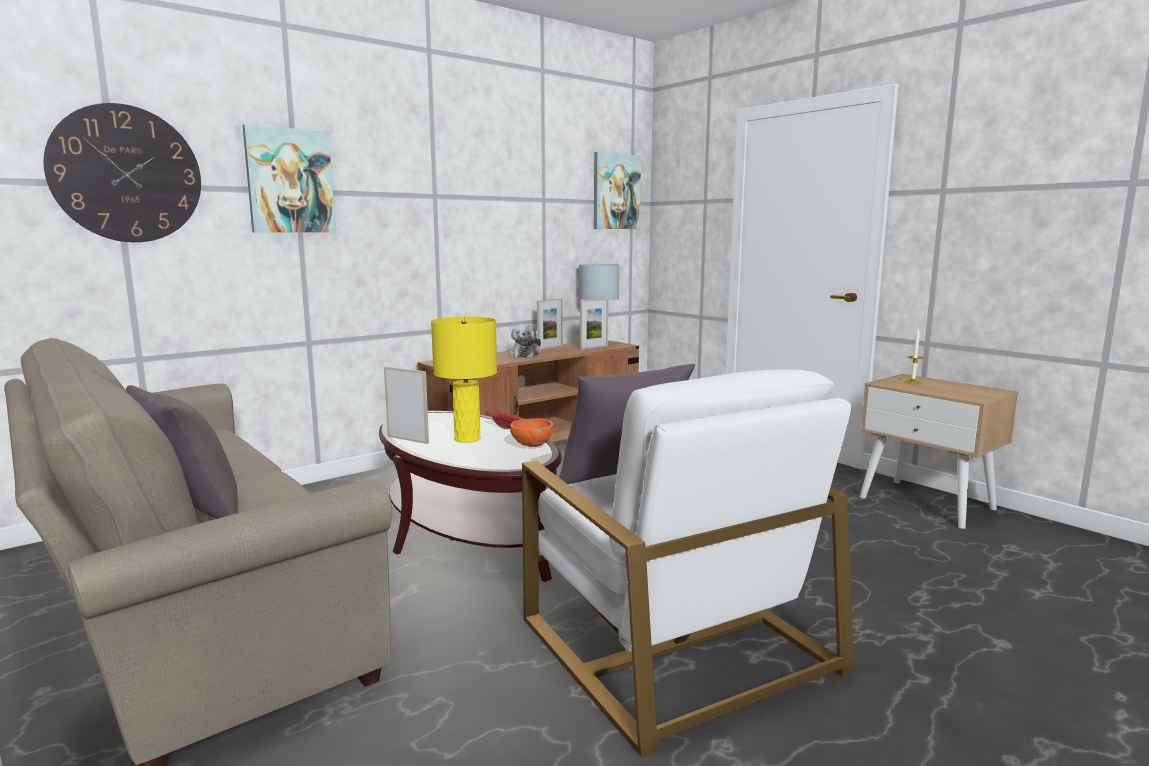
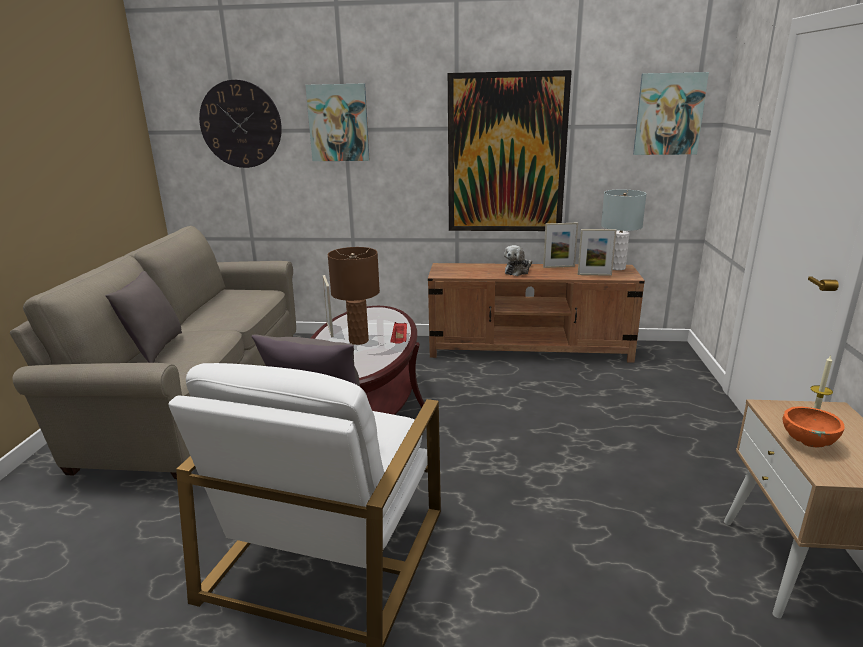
camera: 45 degrees right, 10 degrees up
(467, 439) = (358, 341): yellow table lamp -> brown table lamp
(488, 227) = (506, 154): none -> picture
(531, 446) = (377, 361): orange bowl -> orange bowl (807, 442)

